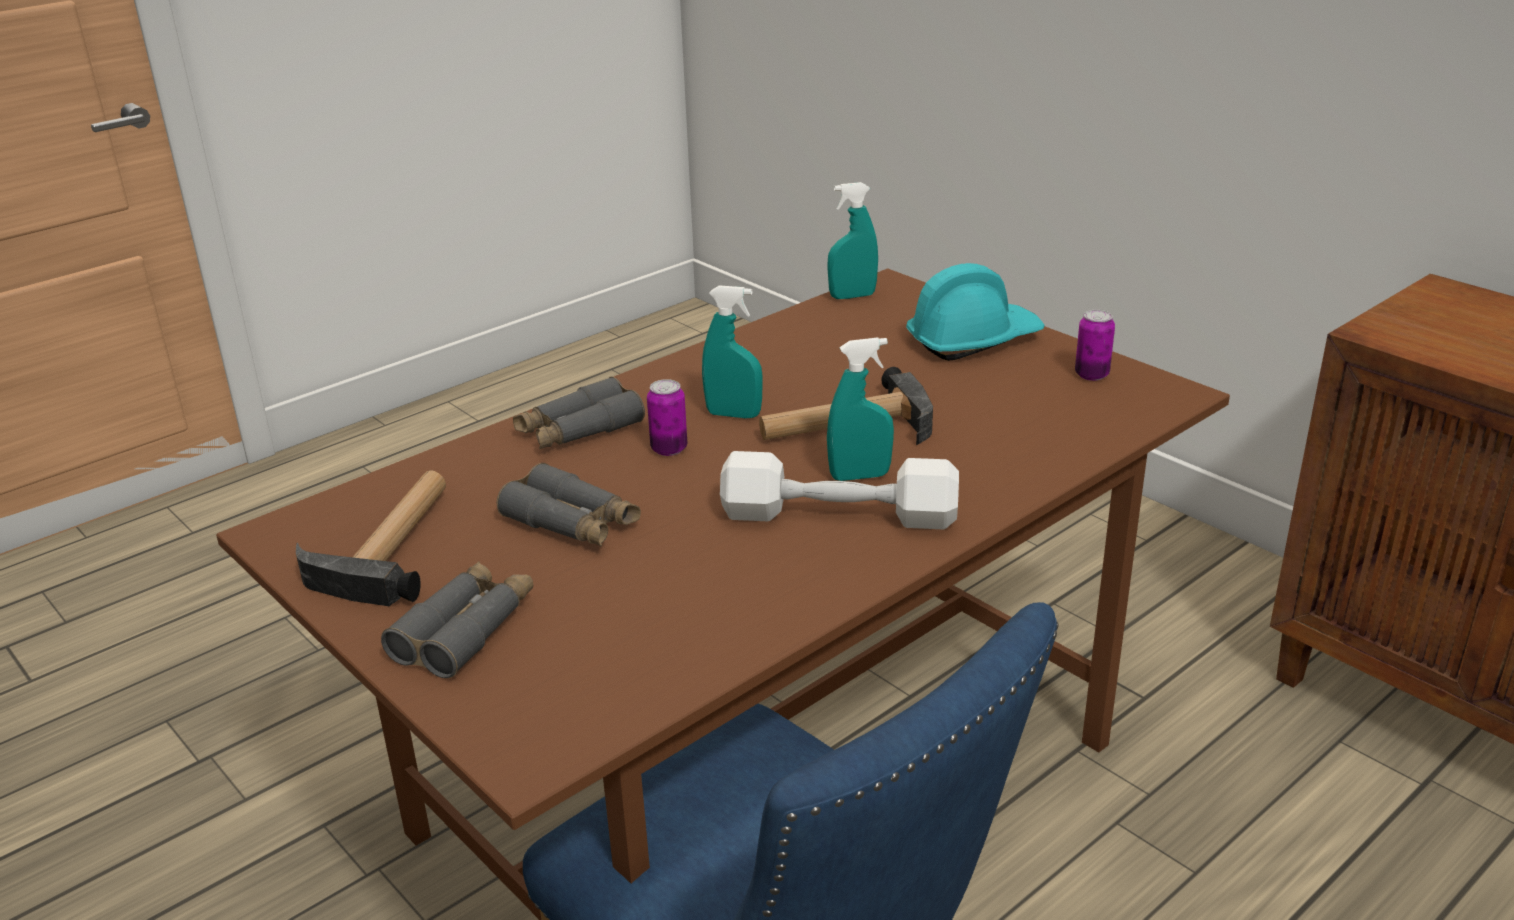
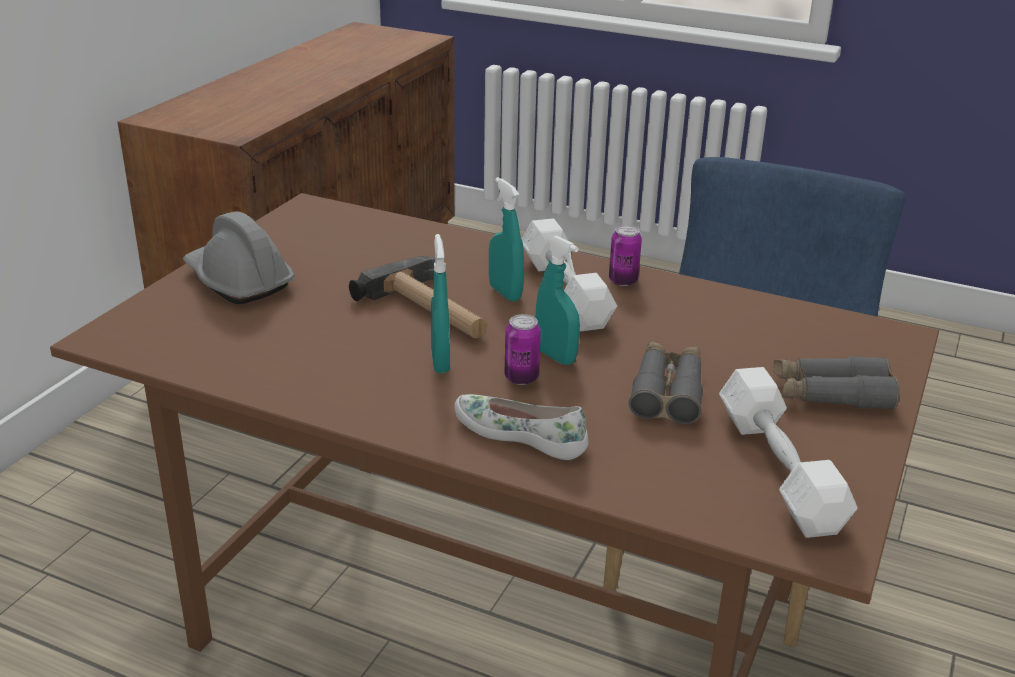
camera: 115 degrees left, 0 degrees up
(392, 544) = (778, 469): hammer -> white dumbbell
(579, 430) = (520, 434): grey binoculars -> white shoe
(852, 296) = (140, 351): turquoise spray bottle -> turquoise spray bottle (555, 356)
(973, 340) = (238, 281): turquoise hard hat -> grey hard hat
(1091, 375) = (290, 233): can -> can (623, 281)

